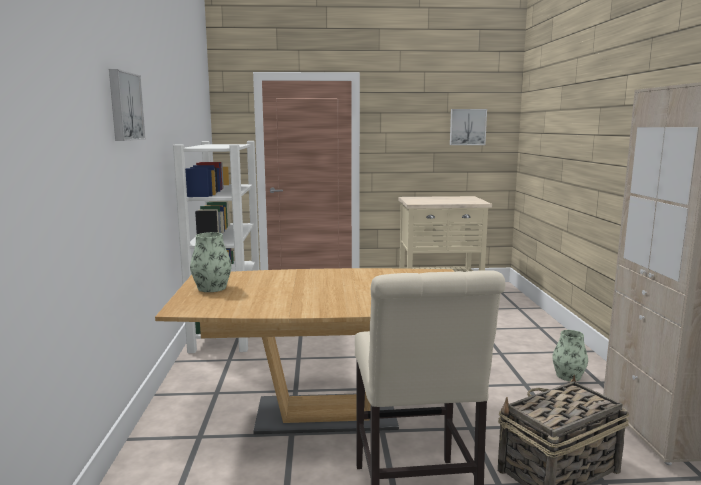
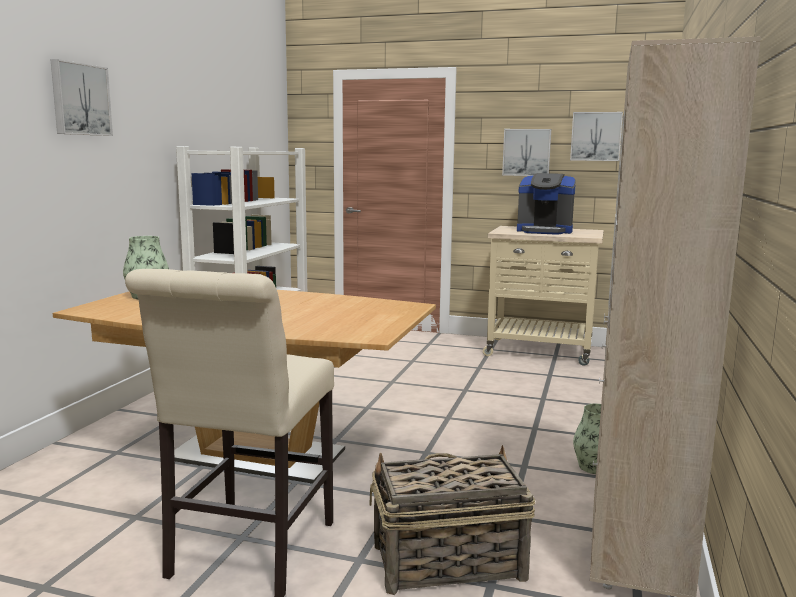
camera: 20 degrees right, 0 degrees up
(417, 139) = (526, 152): none -> picture
(441, 200) = (545, 231): none -> coffee machine

